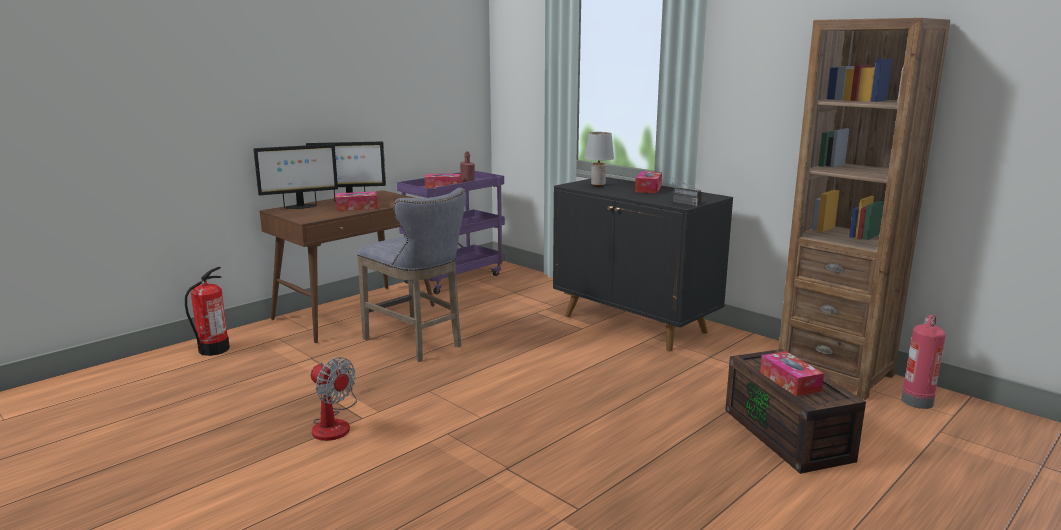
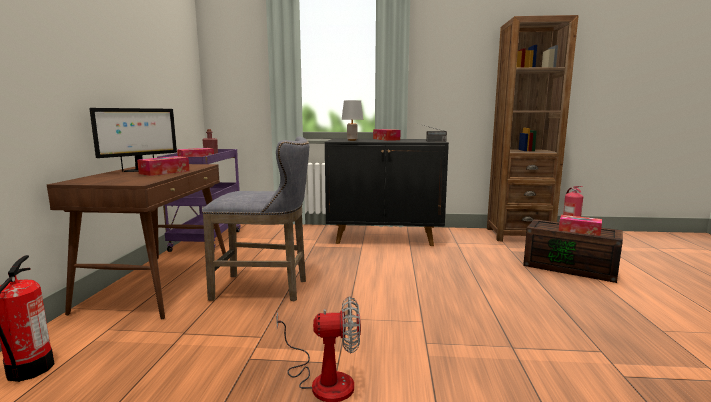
camera: 40 degrees left, 5 degrees down
(300, 207) = (95, 177): monitor -> none

